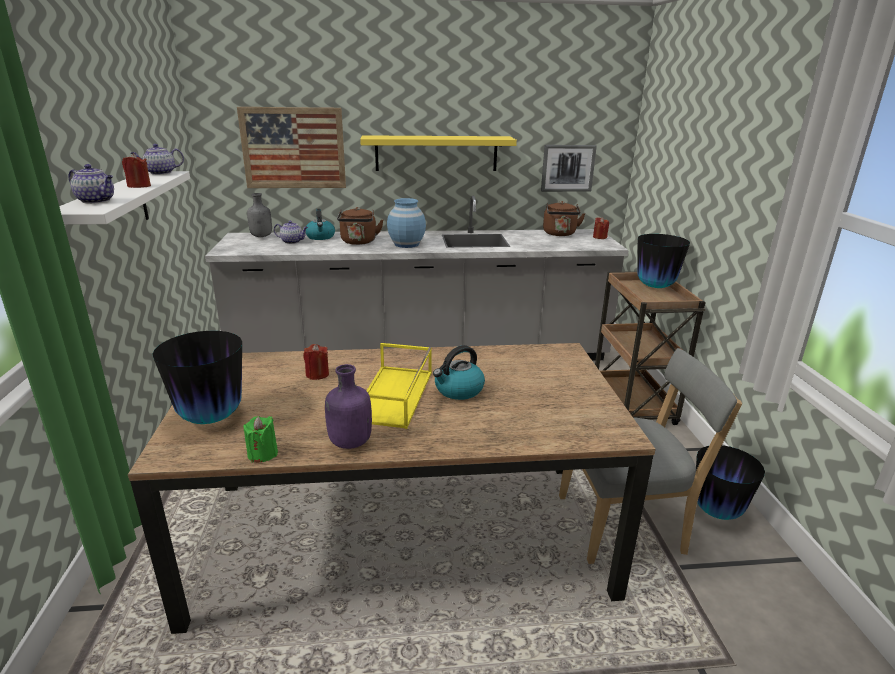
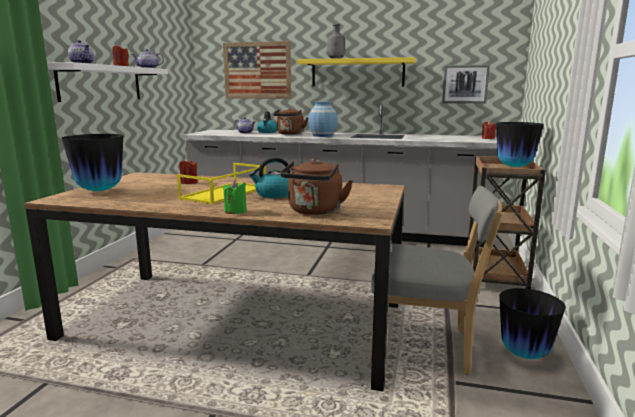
camera: 20 degrees right, 10 degrees down
(262, 236) = (230, 131): grey bottle -> grey bottle (336, 59)
(262, 454) = (106, 204): green candle -> green candle (235, 211)
(349, 442) = (165, 205): purple bottle -> none
(560, 234) = (454, 136): brown kettle -> brown kettle (314, 211)

